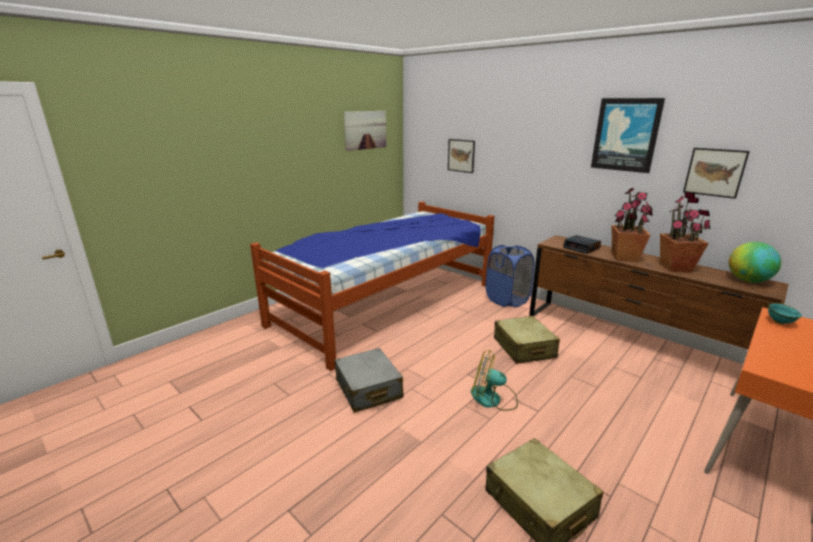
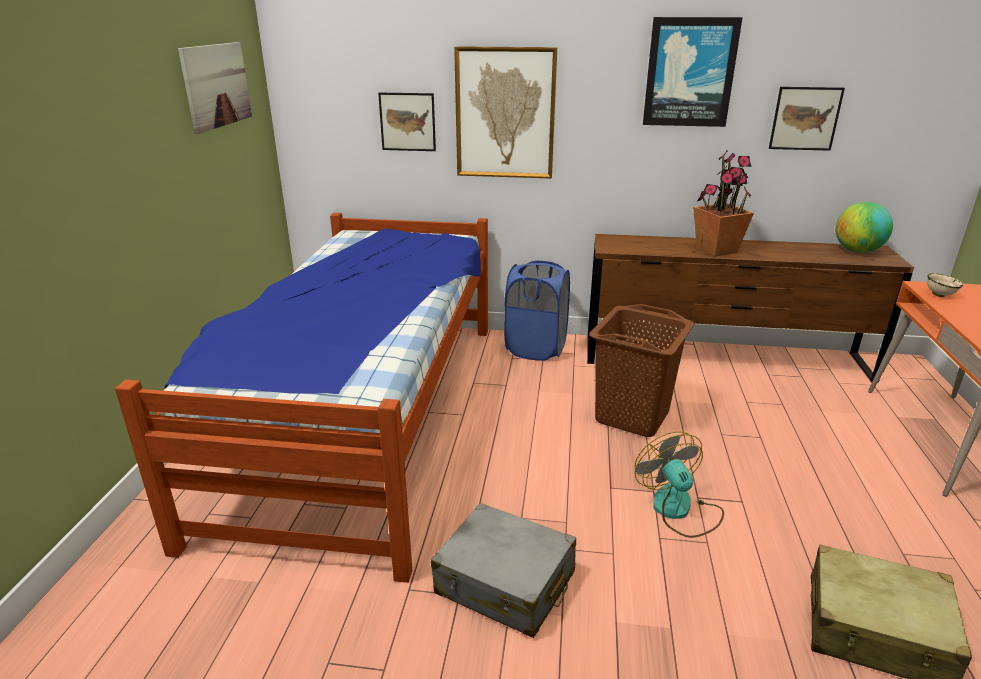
camera: 35 degrees left, 5 degrees up
(493, 399) = (679, 510): fan -> fan turned 90 degrees clockwise
(510, 154) = (505, 113): none -> picture
(524, 348) = (633, 416): beige suitcase -> brown laundry basket
(581, 248) = (654, 247): alarm clock -> none
(676, 268) = (781, 251): potted plant -> none
(779, 322) = (939, 295): turquoise bowl -> beige bowl

